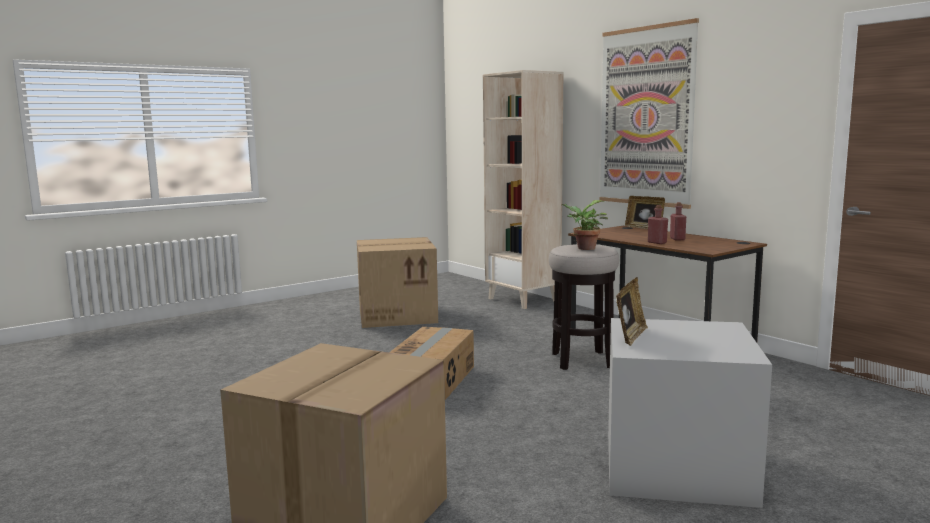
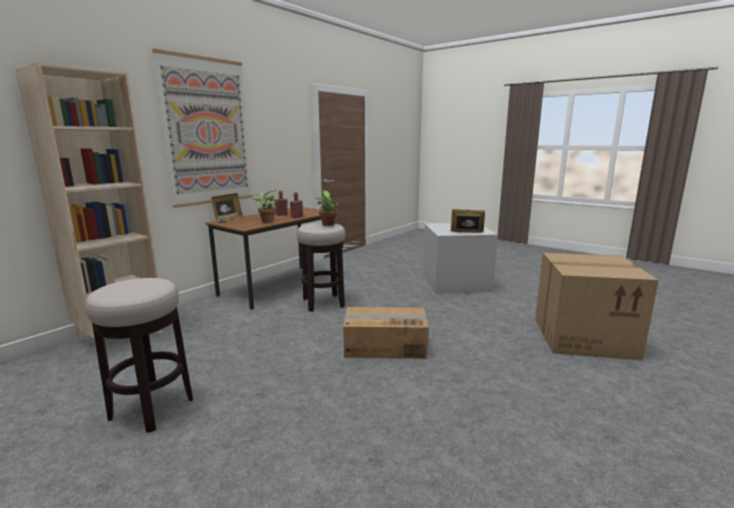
camera: 105 degrees left, 5 degrees up
(398, 315) = (152, 408): cardboard box -> stool
(624, 236) = (266, 221): none -> potted plant

